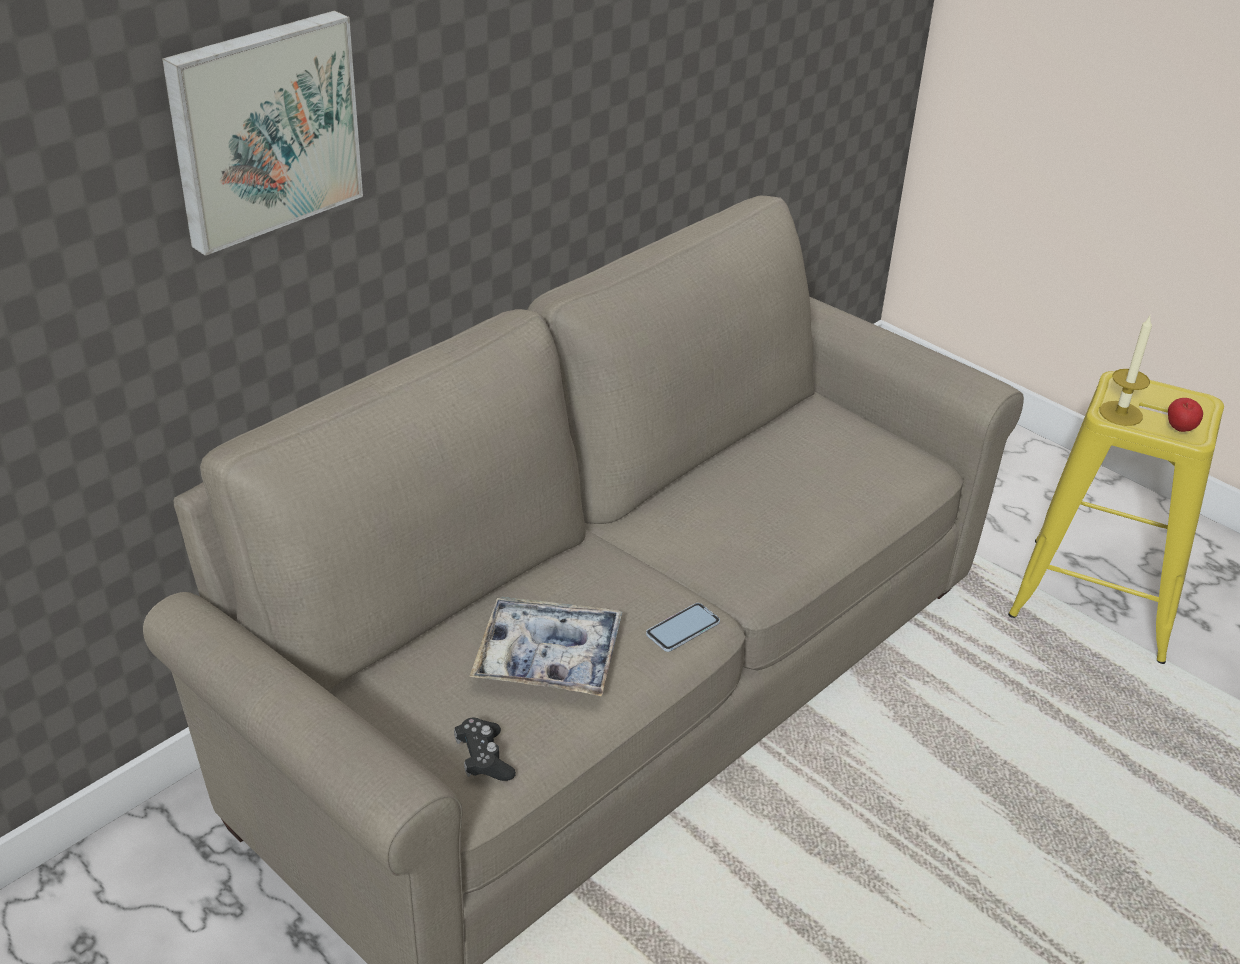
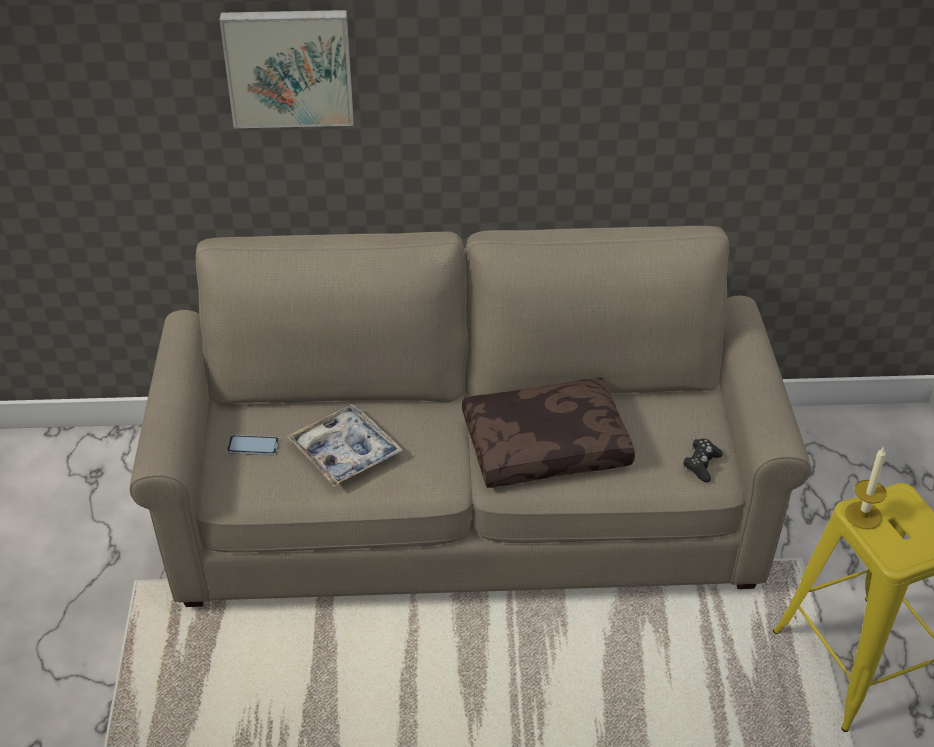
camera: 45 degrees right, 5 degrees up
(484, 759) = (253, 482): black game controller -> black game controller (701, 465)
(683, 628) = (431, 481): phone -> phone (253, 446)
(741, 524) = (546, 444): none -> brown pillow
(1179, 430) = (890, 551): apple -> none

